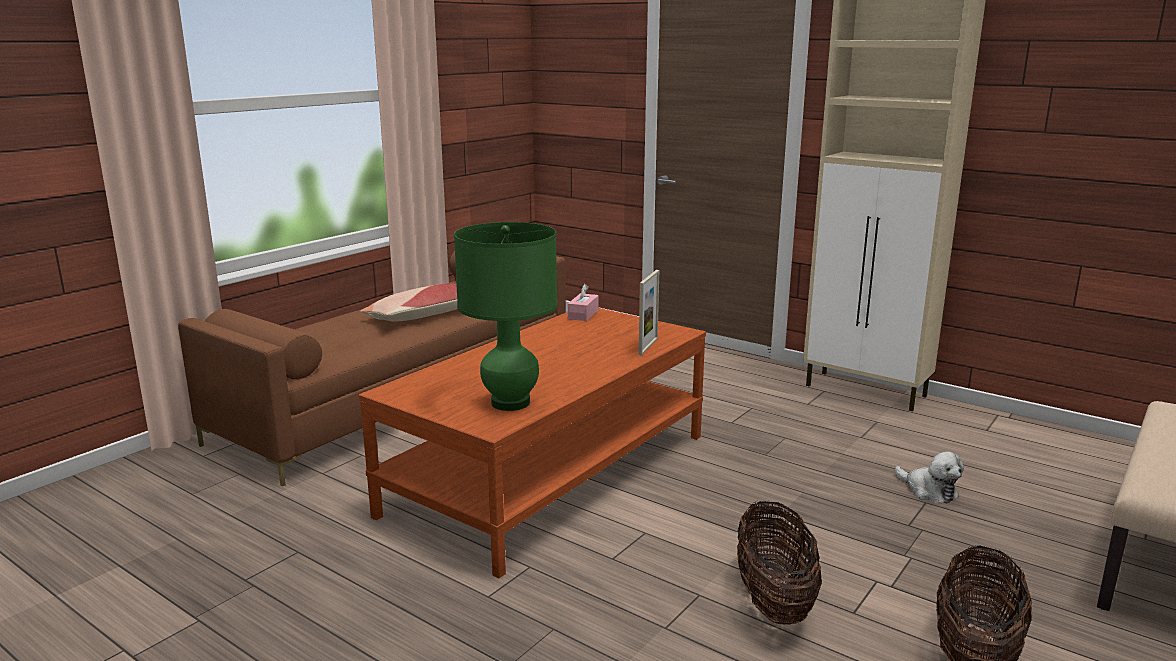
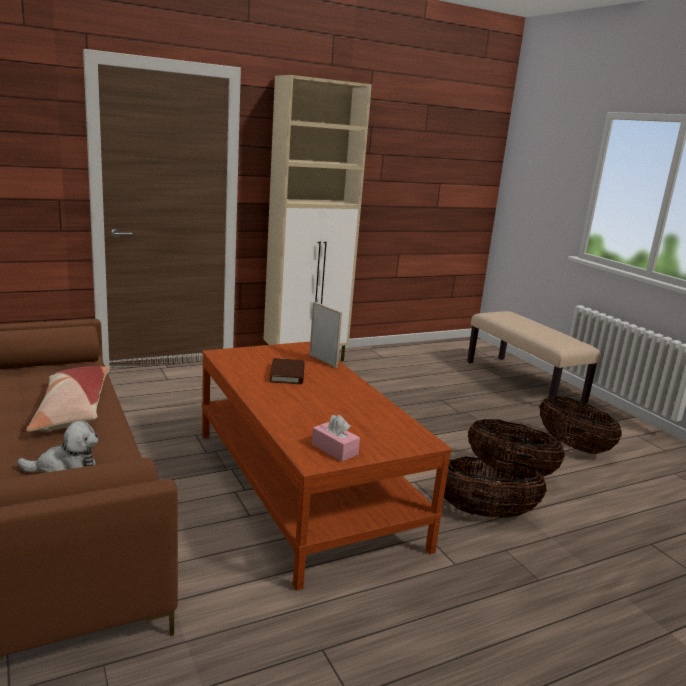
camera: 65 degrees left, 0 degrees up
(511, 403) = (385, 425): green table lamp -> none
(580, 342) = (287, 374): none -> brown book
(583, 314) = (226, 357): pink tissue box -> pink tissue box (334, 449)
(628, 598) = (485, 513): none -> basket
(928, 491) = (431, 394): plush toy -> plush toy (65, 469)

